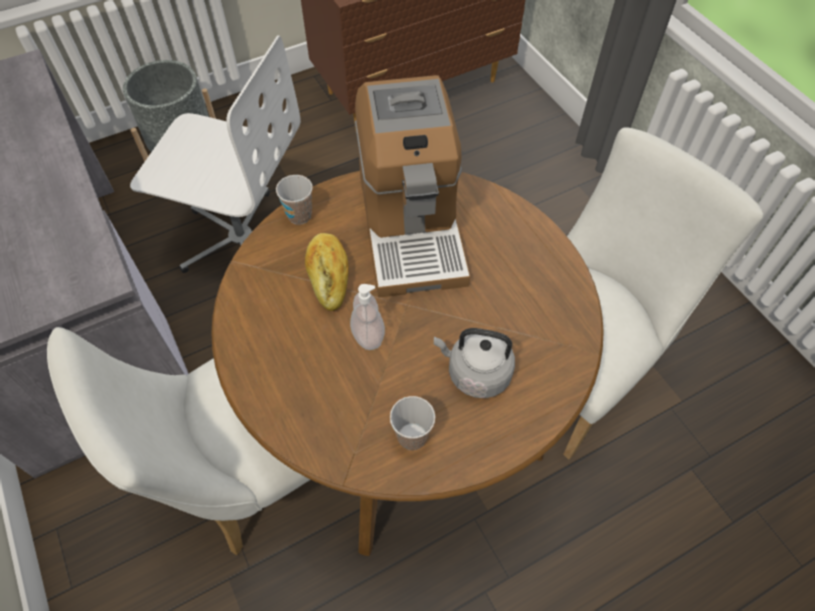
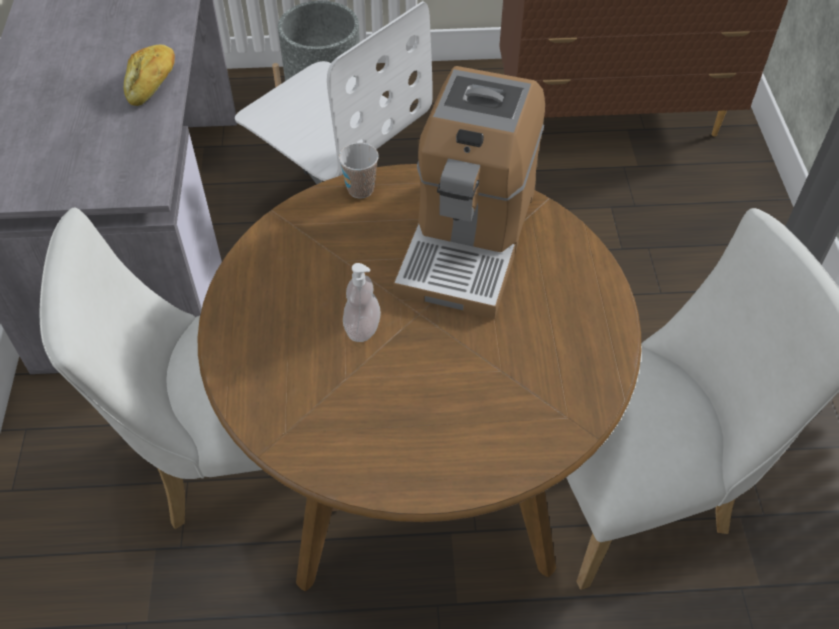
camera: 25 degrees right, 5 degrees down
(329, 276) = (356, 258): bread -> bread (153, 83)
(412, 436) = (350, 440): cup -> none
(475, 373) = (450, 406): grey kettle -> none

